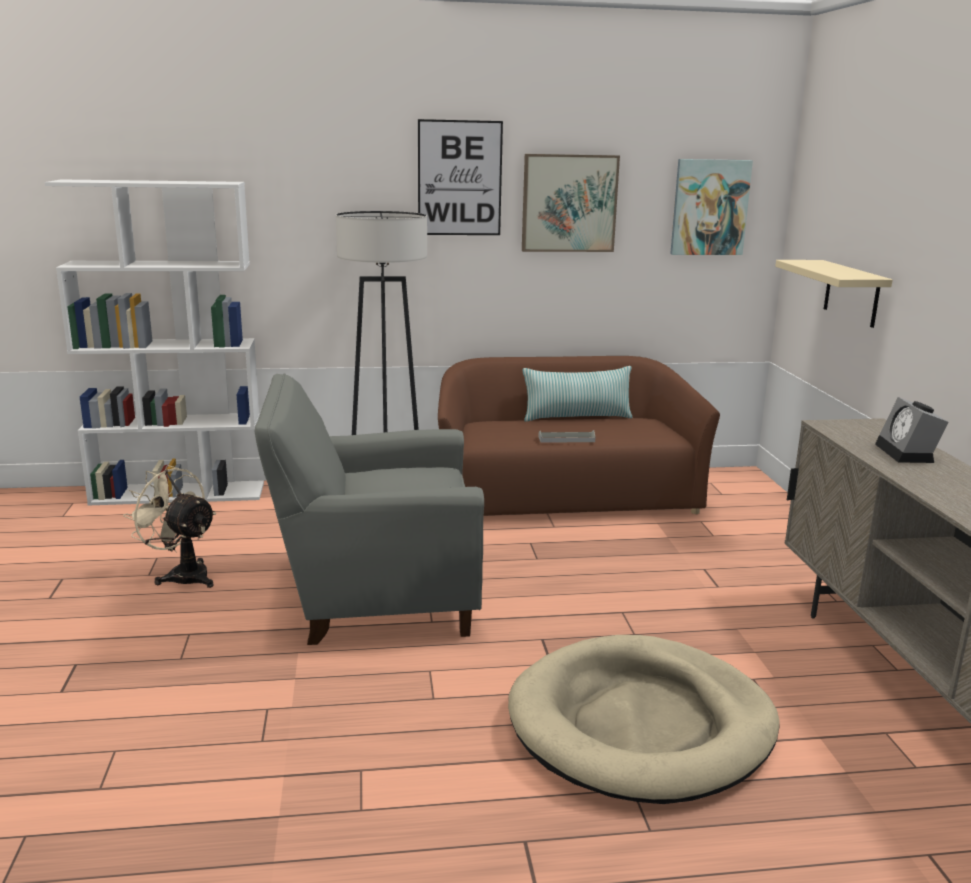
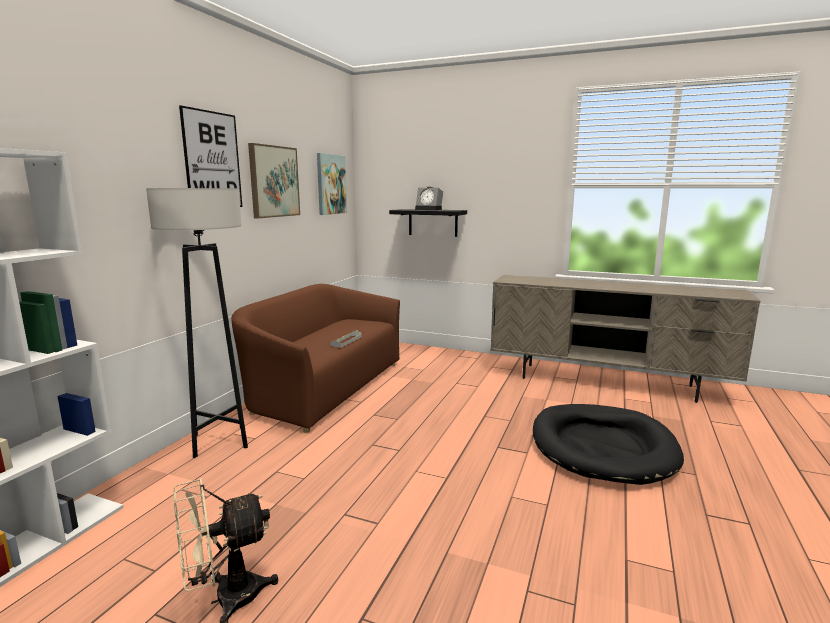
camera: 60 degrees left, 5 degrees down
(374, 596) = (388, 492): grey armchair -> none
(577, 417) = (314, 331): pillow -> none
(641, 725) = (602, 447): beige dog bed -> black dog bed
(851, 293) = (433, 222): beige shelf -> black shelf
(908, 454) = (554, 281): alarm clock -> alarm clock (429, 209)

